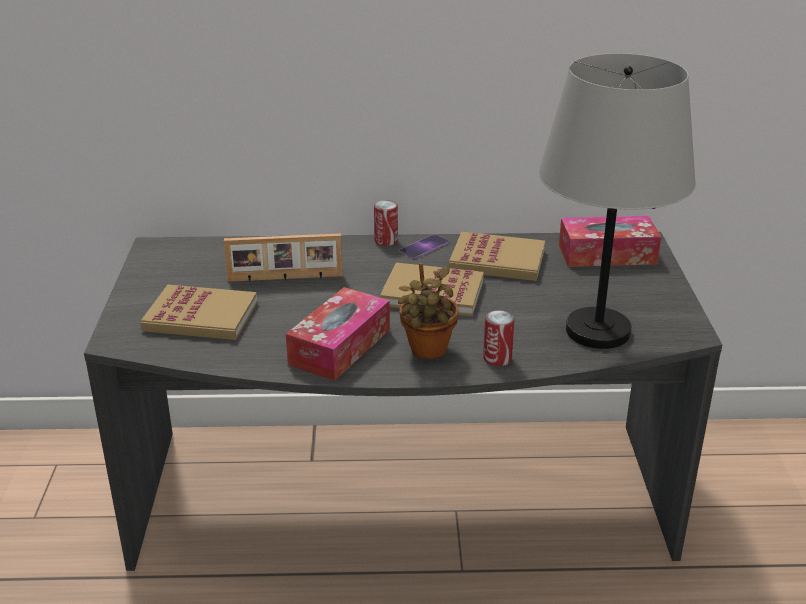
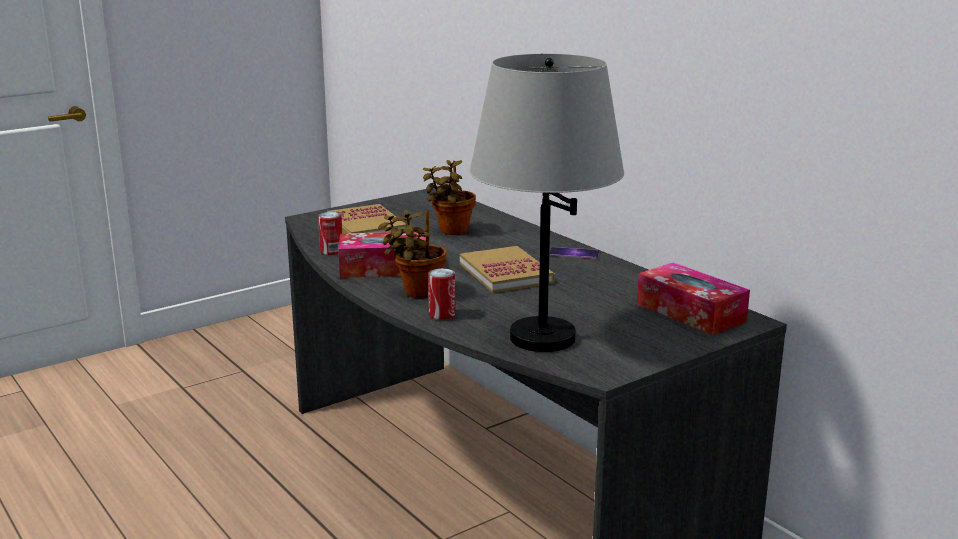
camera: 55 degrees right, 10 degrees down
(285, 278) = (451, 231): picture frame -> potted plant
(386, 241) = (560, 241): can -> can (331, 251)
(497, 260) = (598, 279): book -> none

